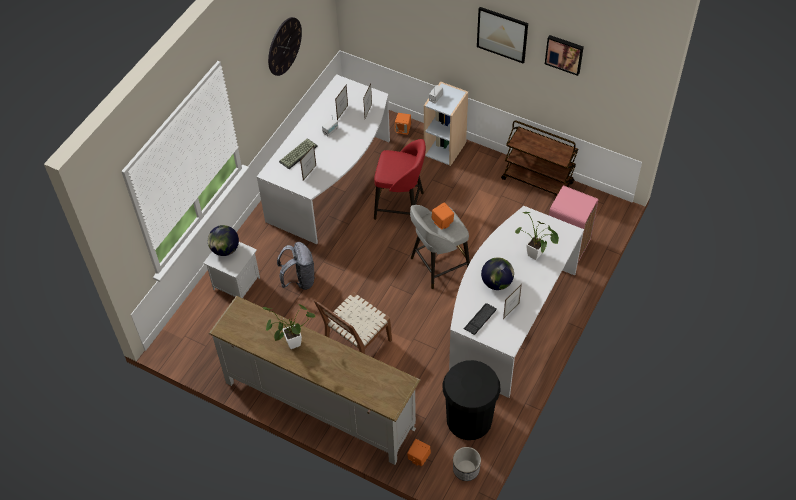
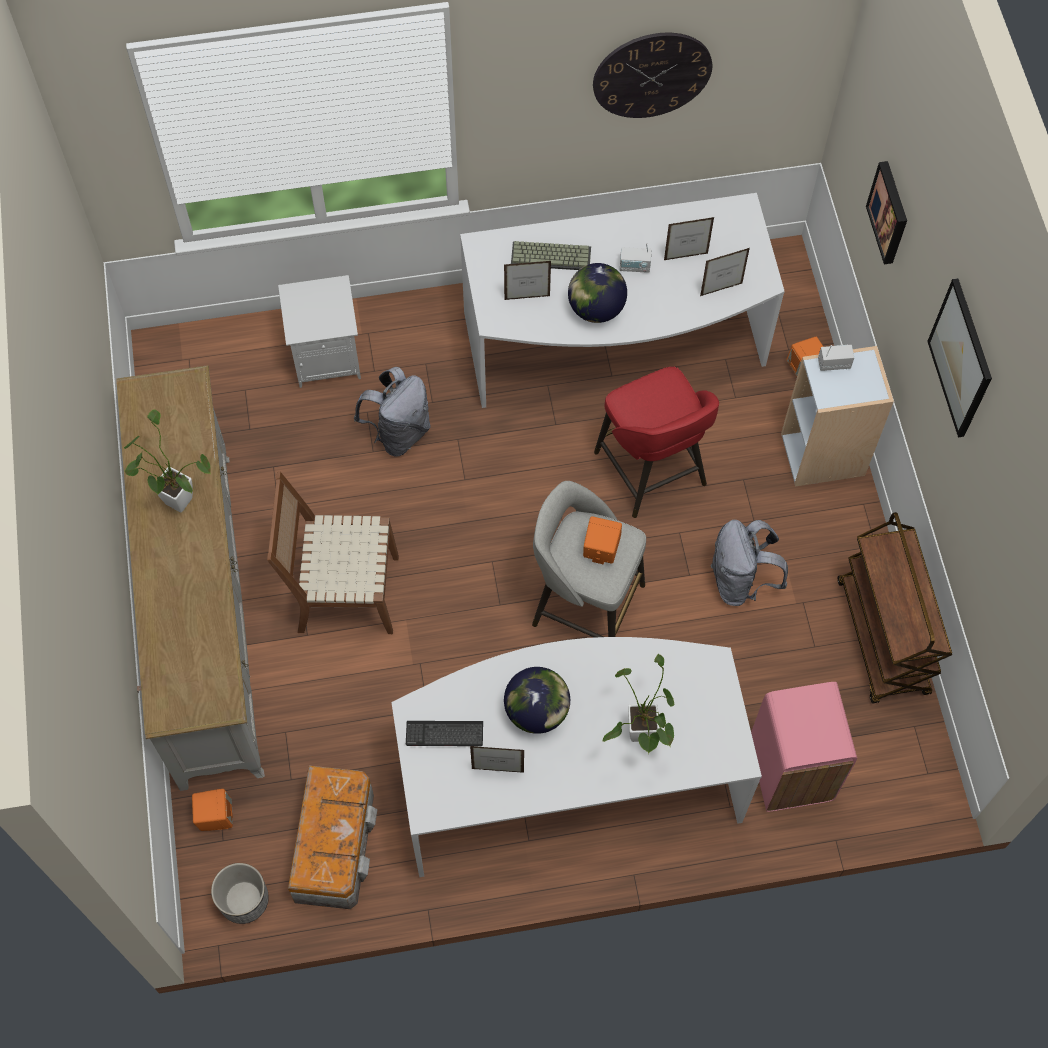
camera: 50 degrees right, 10 degrees up
(225, 249) = (323, 295): globe -> globe (595, 309)
(469, 419) = (335, 844): black trash can -> storage box
(475, 209) = (740, 581): none -> grey backpack
(564, 54) = (1005, 485): picture -> picture (890, 212)

